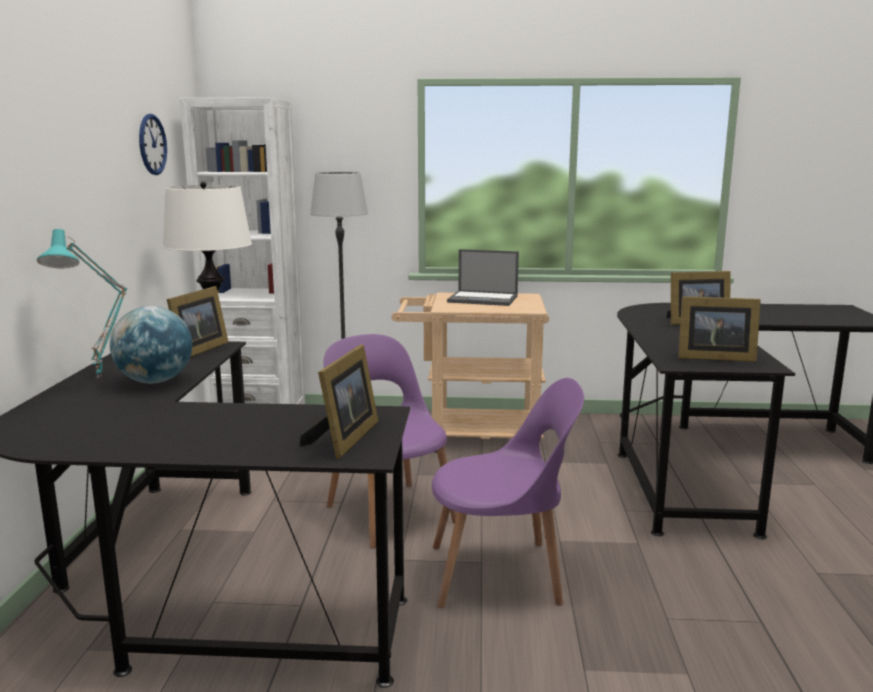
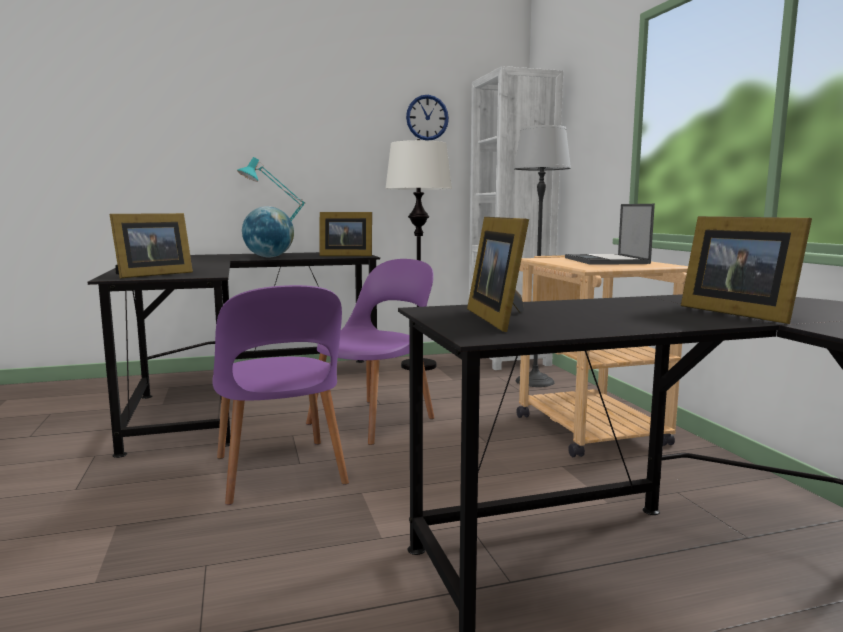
camera: 70 degrees right, 5 degrees down
(344, 439) = (150, 274): picture frame -> picture frame turned 45 degrees counterclockwise

